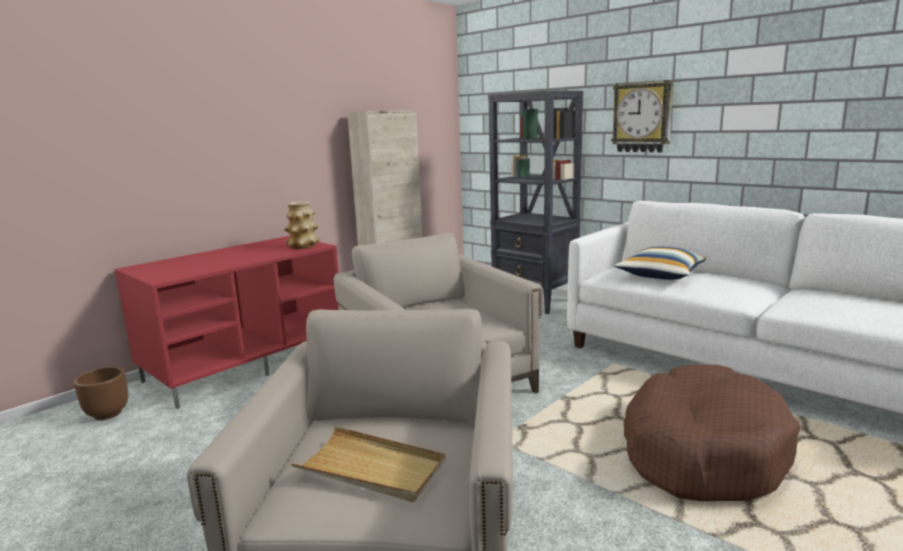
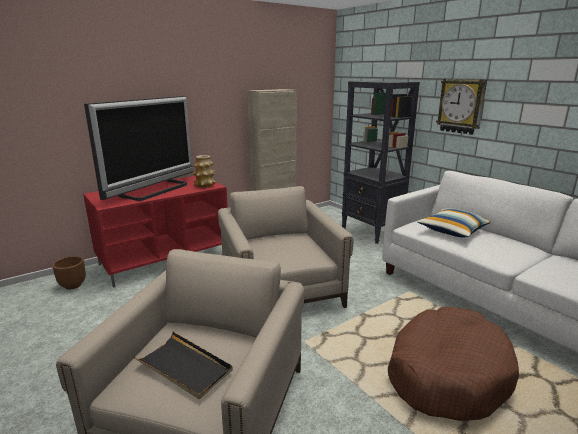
camera: 10 degrees right, 5 degrees up
(231, 256) = (156, 190): none -> television
(371, 468) = (184, 367): beige tray -> black tray

